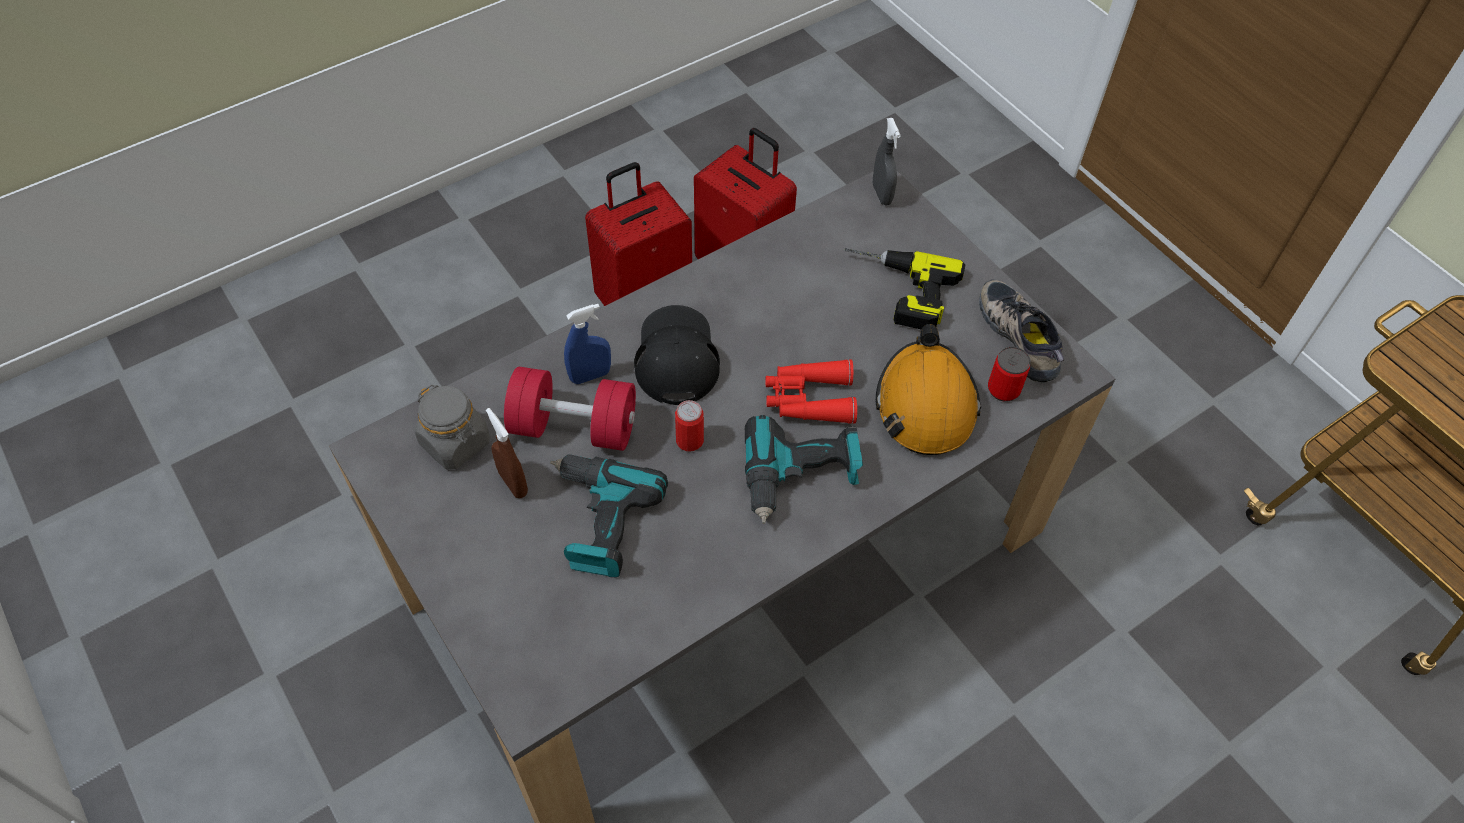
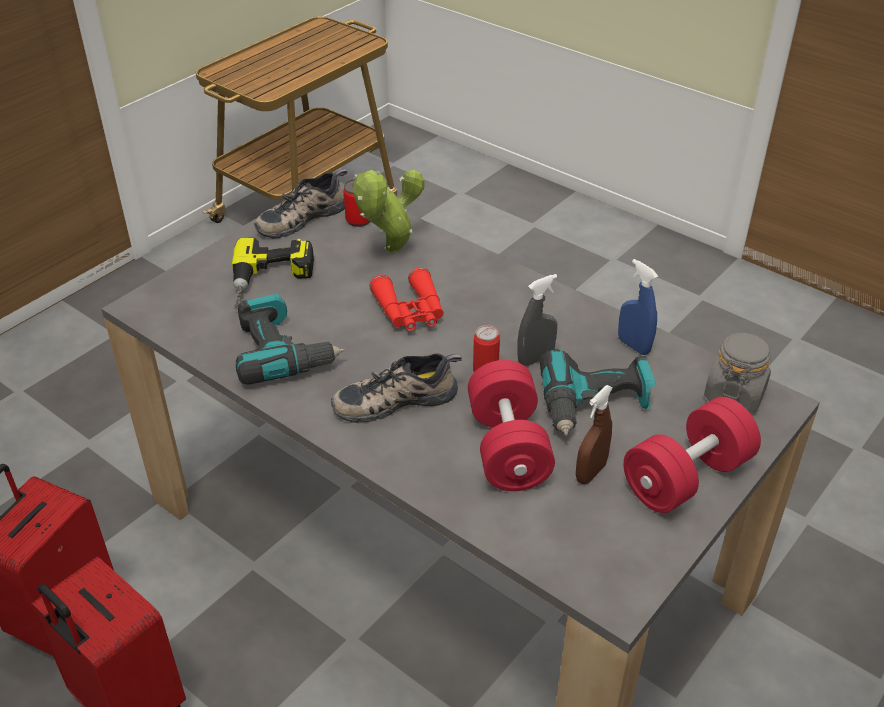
camera: 105 degrees left, 15 degrees down
(455, 443) = (570, 531): grey jar -> grey jar (734, 394)
(469, 563) = (686, 477): none -> red dumbbell
(590, 375) = (443, 452): blue spray bottle -> blue spray bottle (633, 346)
(676, 357) = (396, 398): black cap -> shoe
(800, 477) = (490, 303): power drill -> power drill (283, 352)
(882, 194) = (147, 306): grey spray bottle -> grey spray bottle (535, 359)
(925, 404) = (389, 253): orange hard hat -> potted plant

